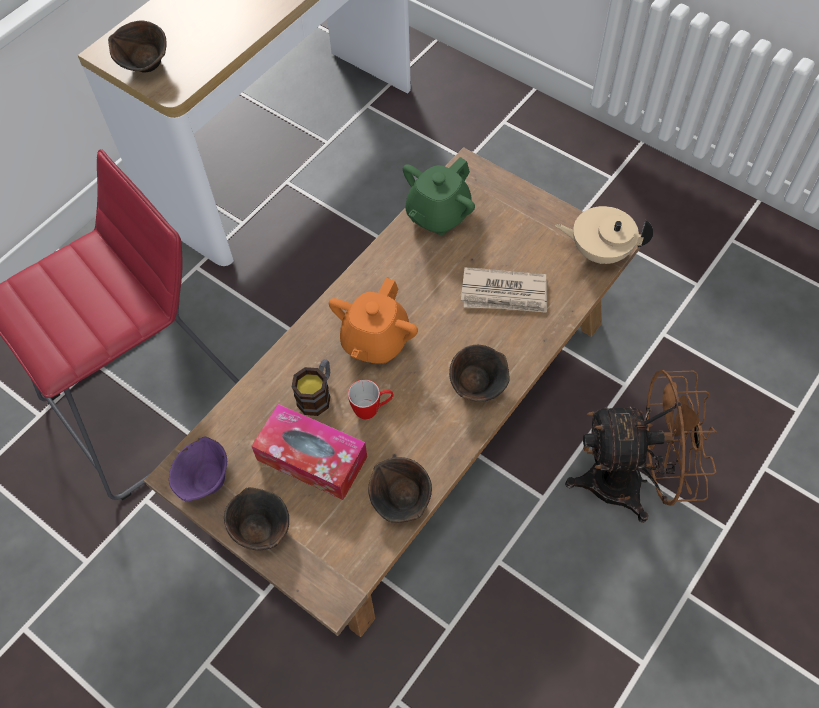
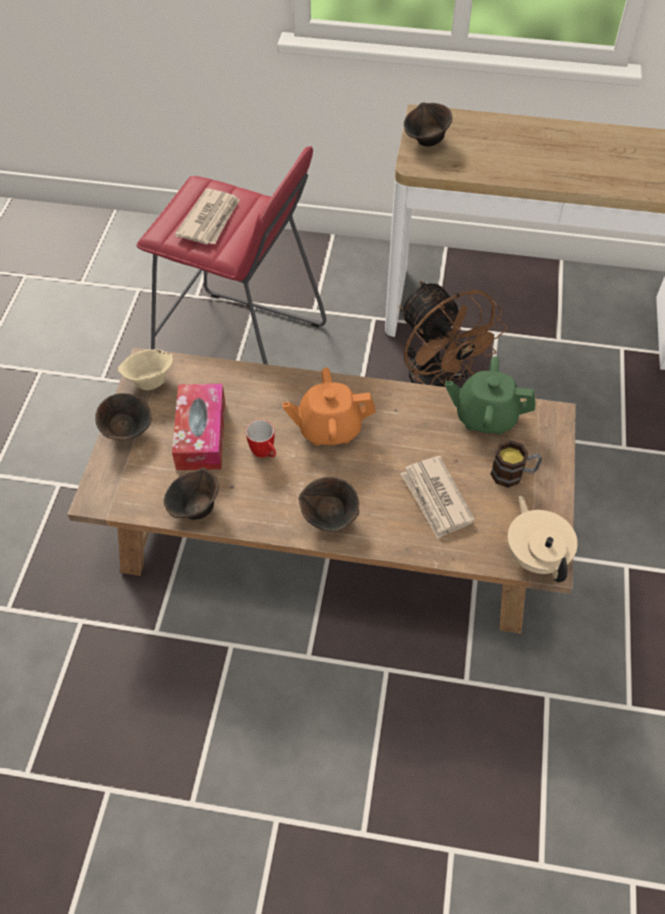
camera: 60 degrees right, 5 degrees down
(73, 306) = (210, 220): none -> newspaper
(205, 481) = (149, 381): purple bowl -> beige bowl
(317, 394) = (258, 413): mug -> mug (513, 474)
(630, 482) = (364, 724): brown fan -> brown fan (435, 385)

